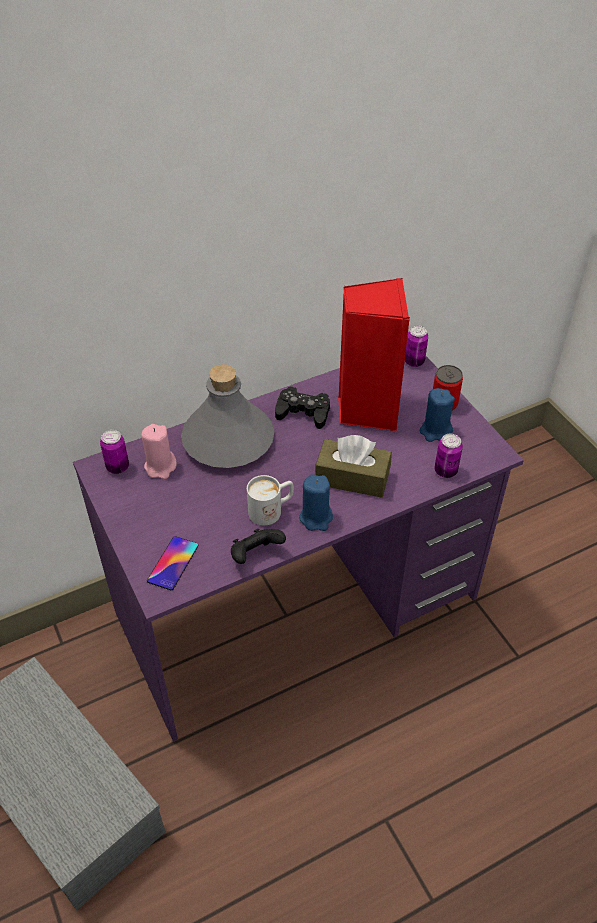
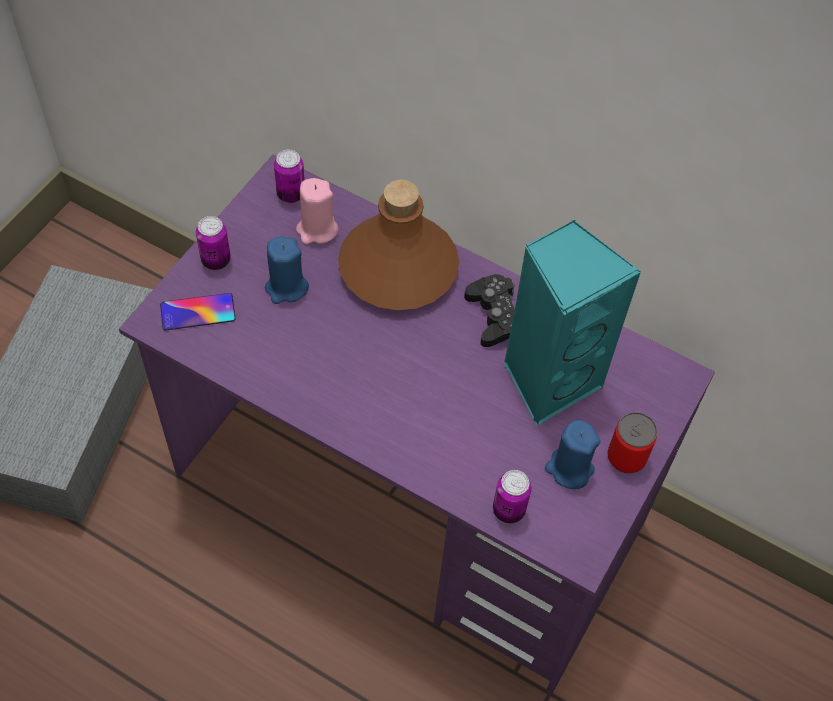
camera: 55 degrees right, 10 degrees up
(228, 441) = (397, 268): grey bottle -> brown bottle
(255, 555) = (253, 379): black game controller -> none
(271, 510) = (325, 361): white mug -> none
(316, 518) = (343, 409): blue candle -> blue candle (286, 287)
(352, 478) = (427, 416): brown tissue box -> none
(367, 410) = (549, 379): red speaker -> turquoise speaker
(414, 361) = (677, 389): can -> can (216, 260)

